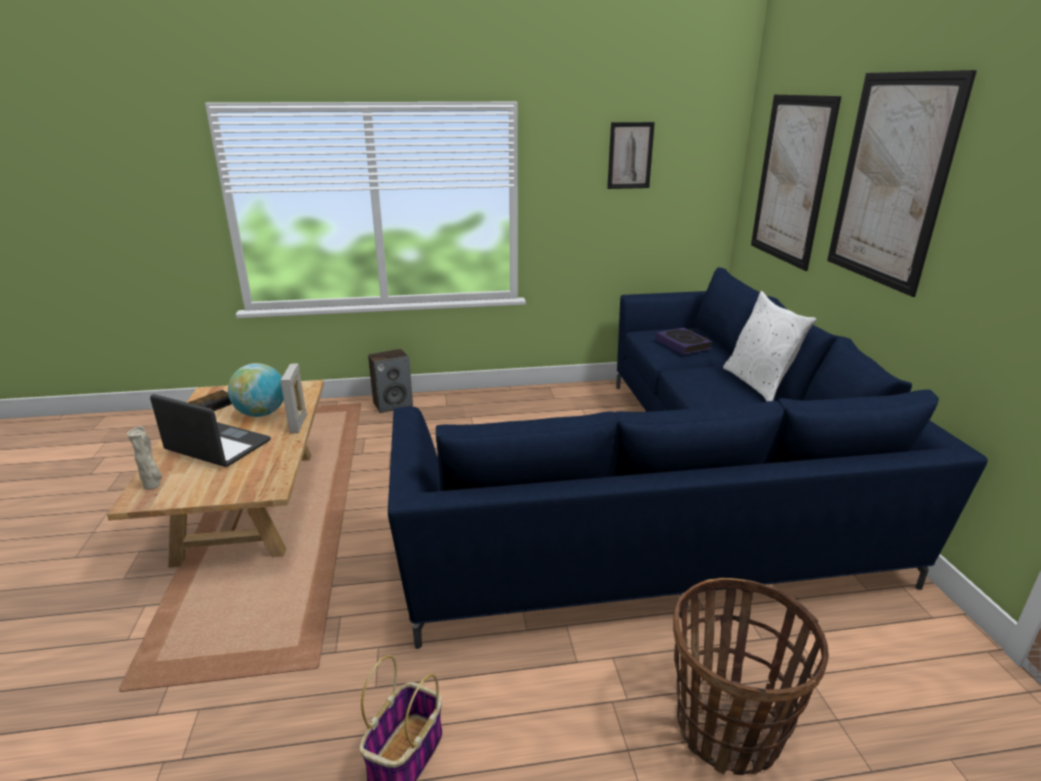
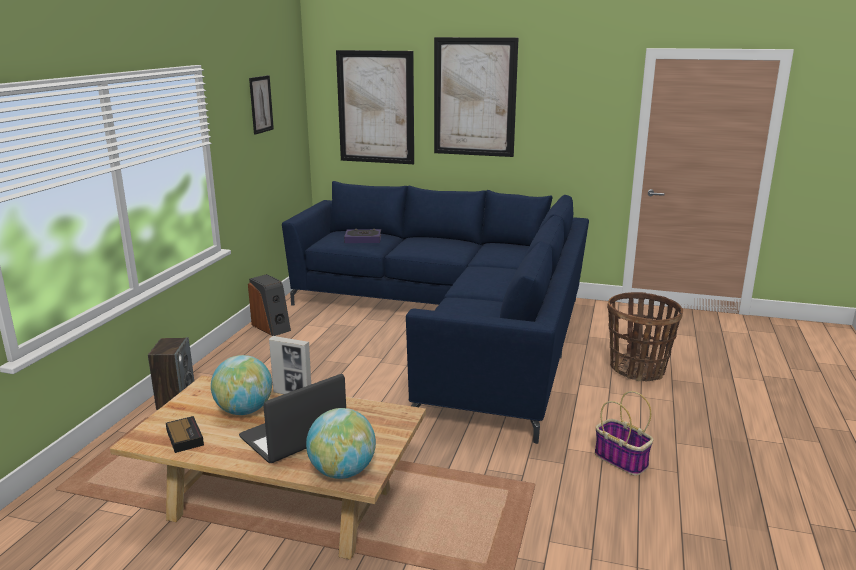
camera: 65 degrees left, 5 degrees down
(153, 486) = (342, 472): beige vase -> globe
(558, 395) = (271, 327): none -> speaker
(758, 384) = (443, 239): white pillow -> none

